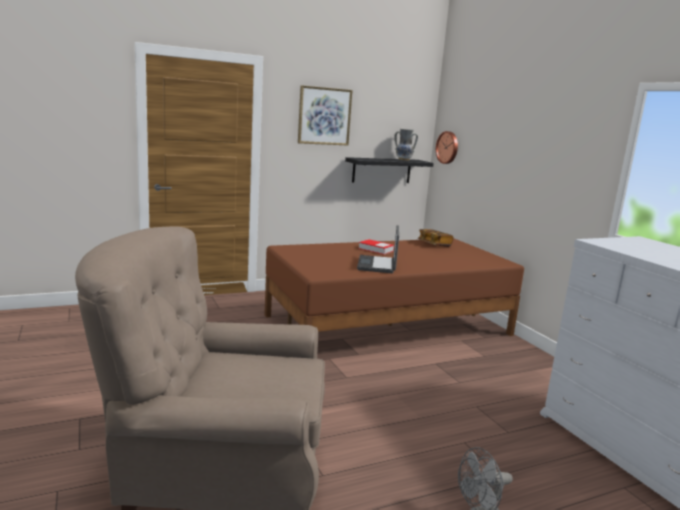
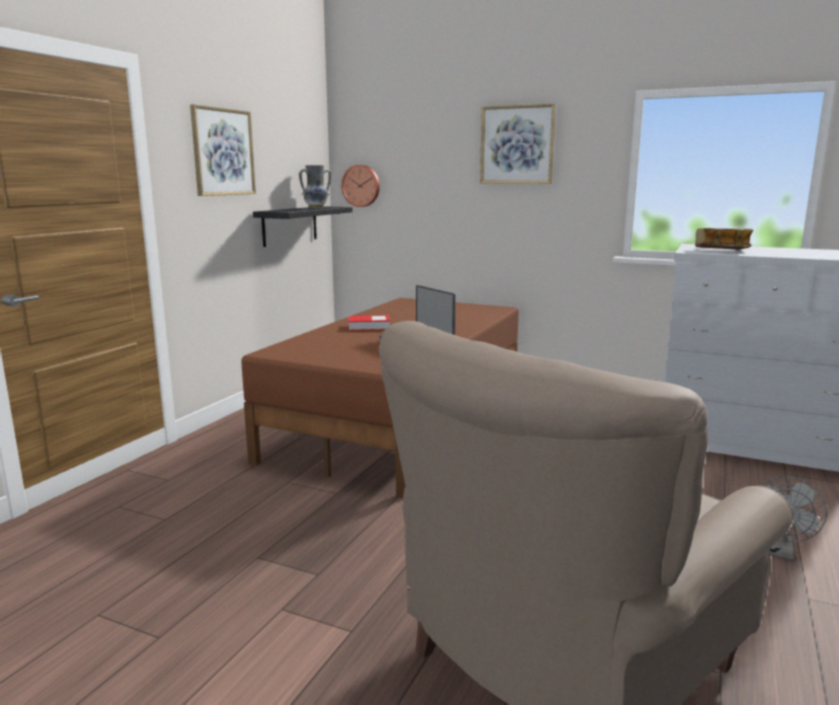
camera: 40 degrees left, 0 degrees up
(434, 244) = (403, 307): book -> book (721, 250)
(544, 125) = (517, 145): none -> picture

